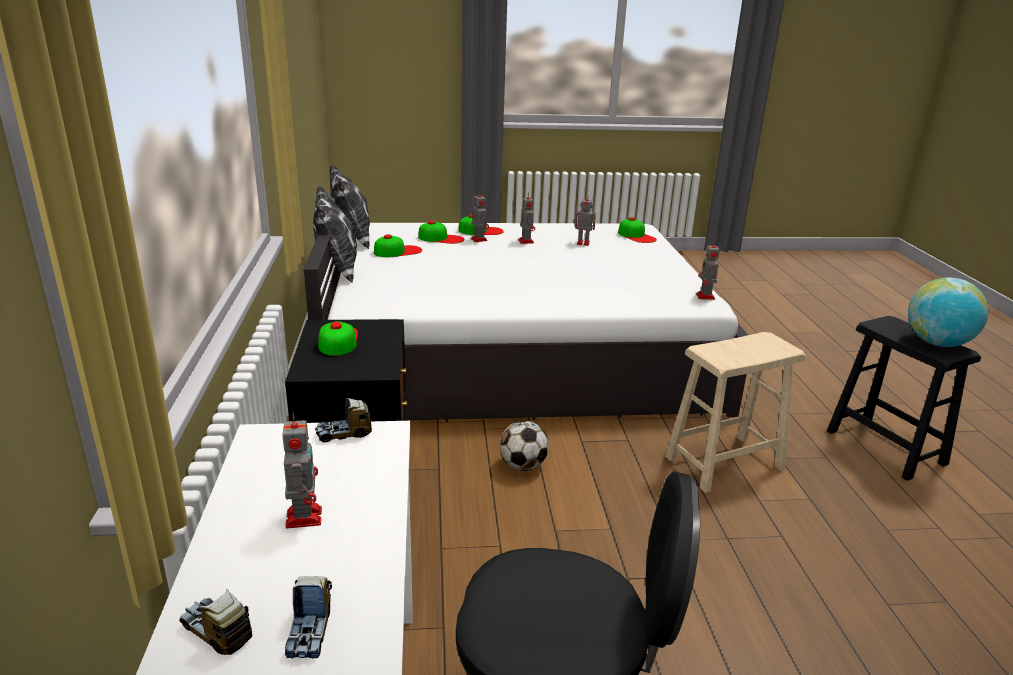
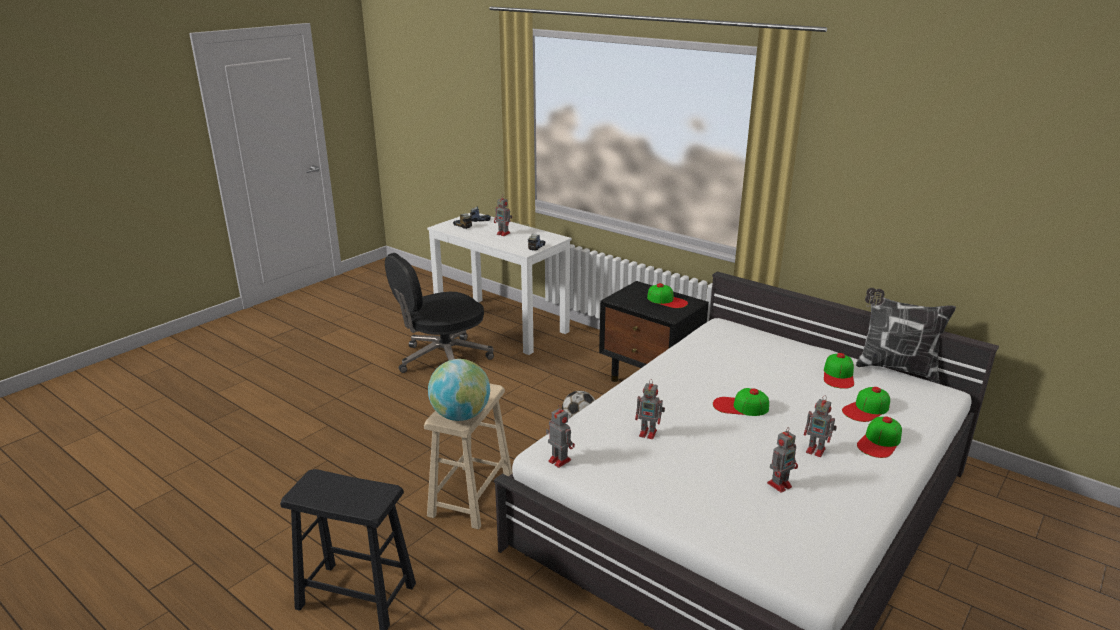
camera: 135 degrees right, 0 degrees up
(337, 270) = (808, 340): pillow -> none
(478, 239) = (846, 427): toy robot -> toy robot (649, 433)
(636, 236) = (770, 541): cap -> cap (740, 406)
(937, 343) = (322, 493): globe -> globe (460, 415)

